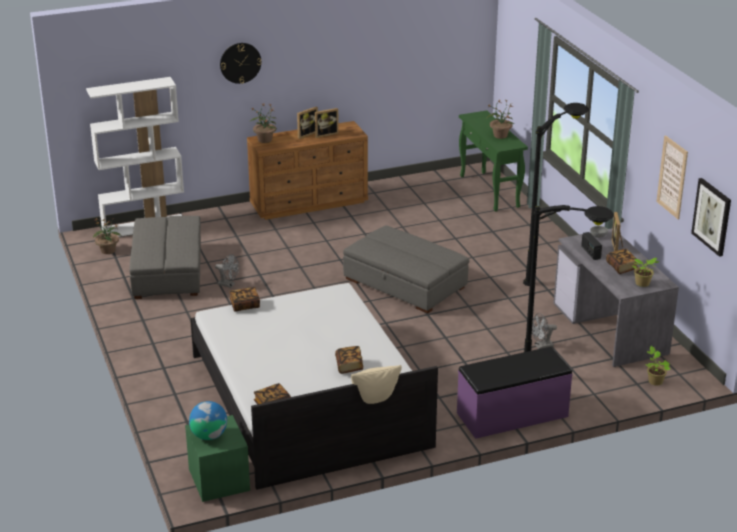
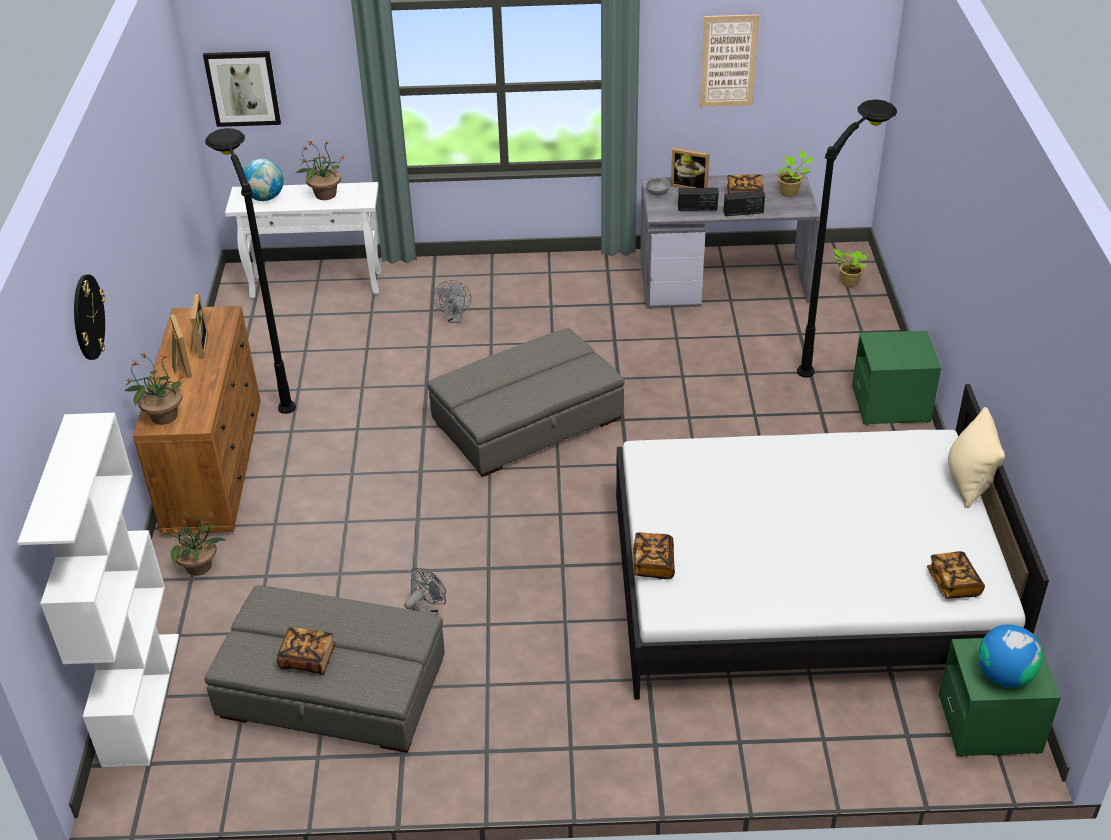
camera: 70 degrees left, 10 degrees up
(108, 251) = (201, 769): potted plant -> potted plant (199, 566)
(349, 366) = (869, 484): book -> book (308, 659)
(482, 121) = (265, 198): none -> globe
(490, 191) = (317, 285): green console table -> white console table
(512, 415) = (890, 405): purple bench -> green nightstand
(541, 346) = (742, 343): grey fan -> grey fan (455, 319)
(553, 271) = (566, 287): black floor lamp -> black floor lamp (273, 376)
(599, 269) = (743, 212): none -> radio
(712, 216) = (823, 67): picture -> picture (243, 88)

